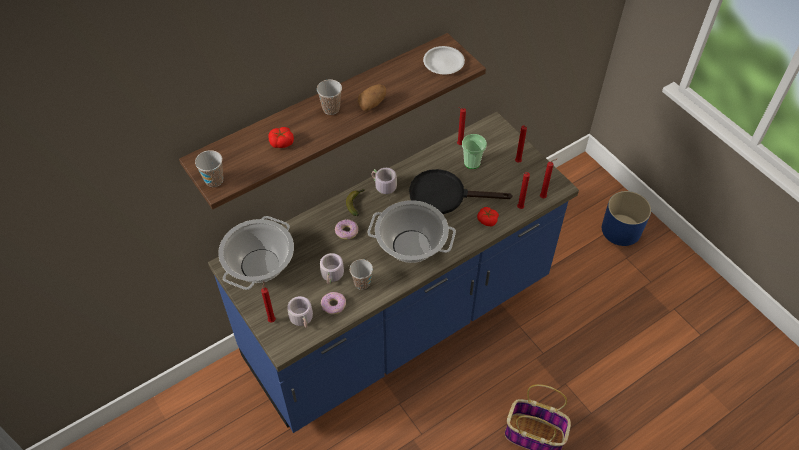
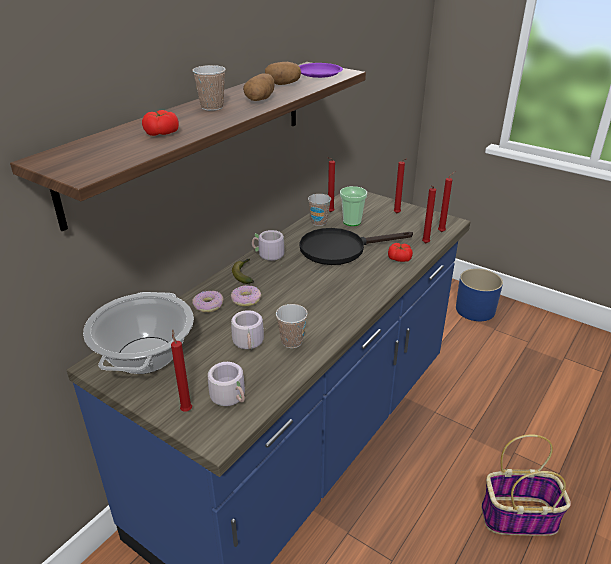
camera: 20 degrees left, 20 degrees down
(214, 180) = (74, 170): cup -> cup (319, 222)
(333, 305) = (267, 372): donut -> donut (208, 305)
(403, 78) = (283, 84): none -> potato
(410, 246) = (330, 296): cooking pot -> none
(444, 63) = (319, 73): white plate -> purple plate

